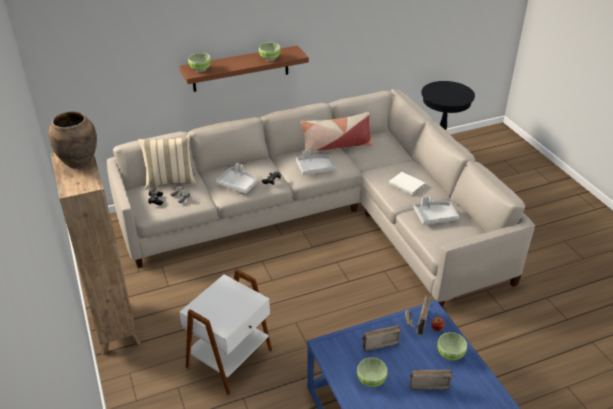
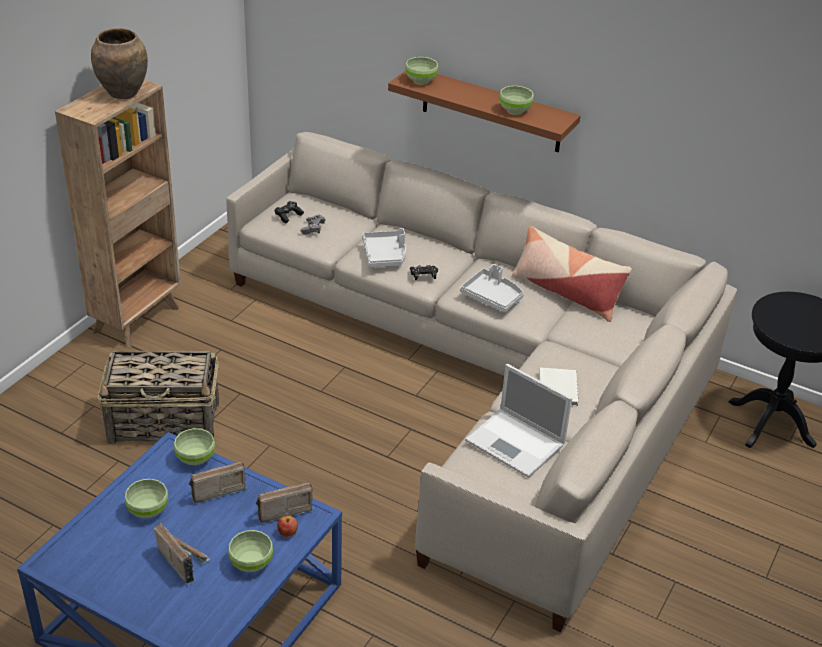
camera: 50 degrees right, 0 degrees up
(170, 181) = (334, 208): beige pillow -> none
(231, 359) = (165, 423): white side table -> basket
(343, 338) = (196, 459): none -> green bowl
(377, 342) = (215, 489): radio -> radio turned 60 degrees counterclockwise
(434, 216) = (516, 443): grey tray -> laptop

